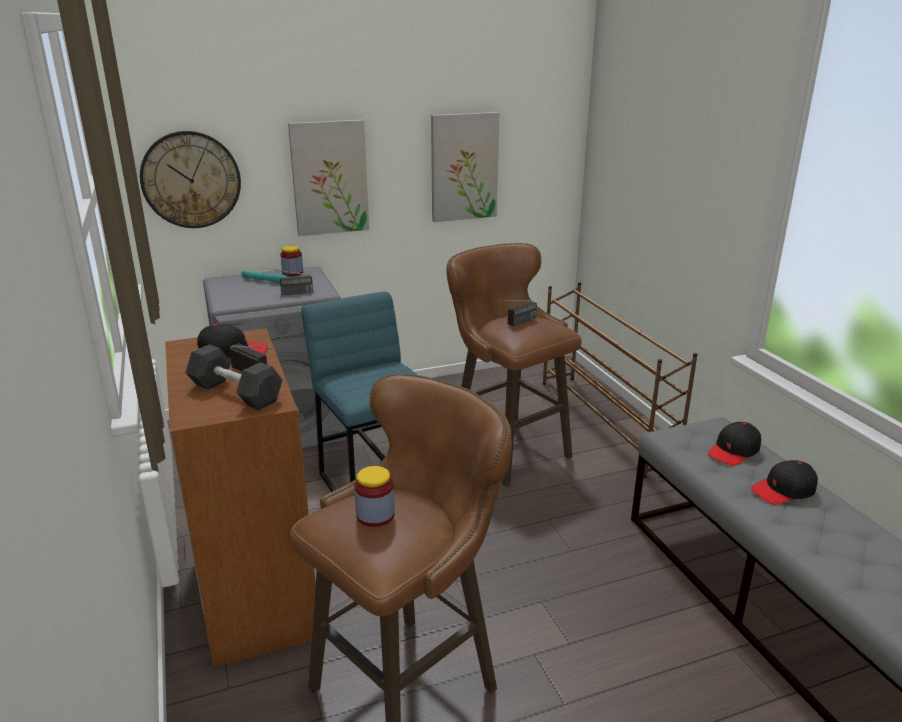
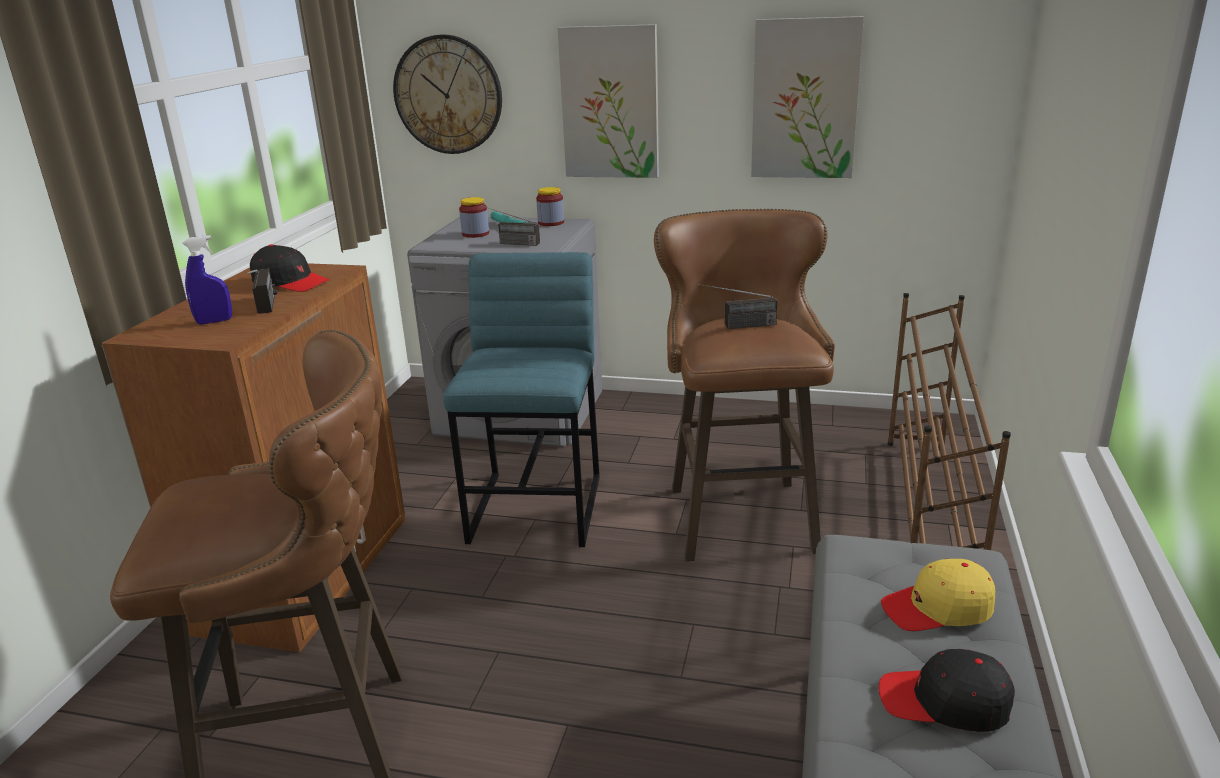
camera: 35 degrees right, 0 degrees up
(235, 393) = (214, 321): grey dumbbell -> blue spray bottle
(375, 515) = (215, 499): jar -> jar (475, 234)
(734, 451) = (938, 608): black cap -> yellow cap

